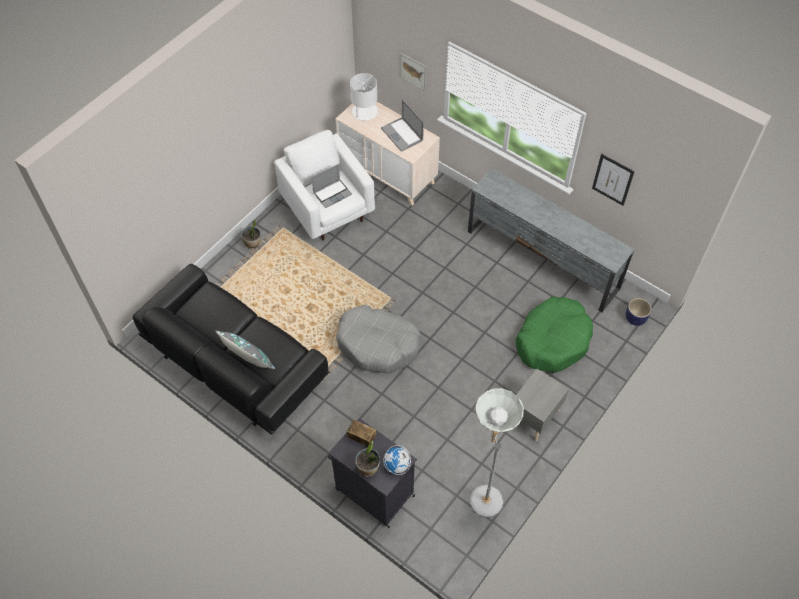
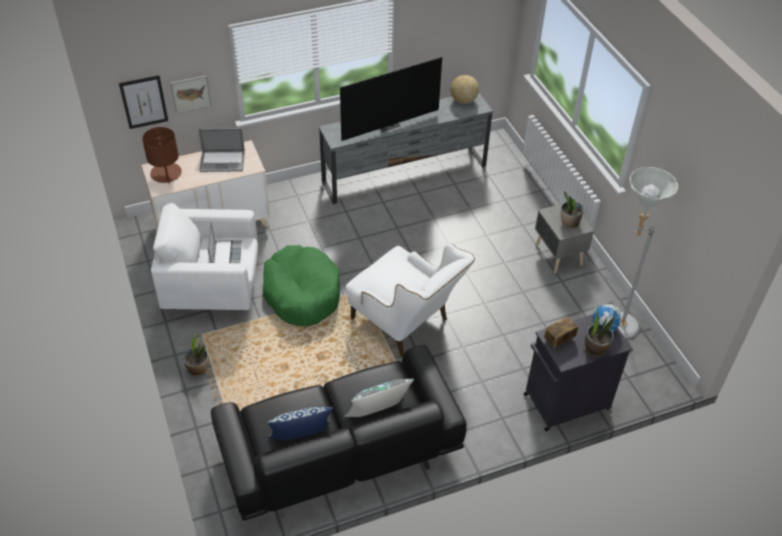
camera: 60 degrees left, 10 degrees down
(201, 327) = (301, 439): none -> pillow
(364, 112) = (166, 173): white table lamp -> brown table lamp
(378, 344) = (406, 324): grey dog bed -> white armchair
(532, 210) = (388, 125): none -> television
(539, 398) = (569, 222): none -> potted plant
(552, 340) = (490, 207): green dog bed -> green dog bed (302, 293)
(610, 245) = (463, 101): none -> globe
(612, 179) = (433, 43): picture -> picture (144, 102)
(635, 318) = (505, 151): planter -> none

